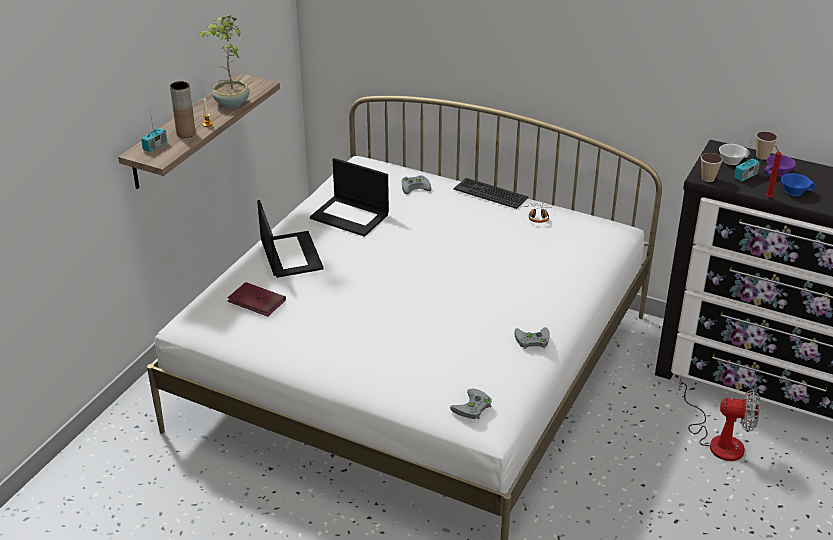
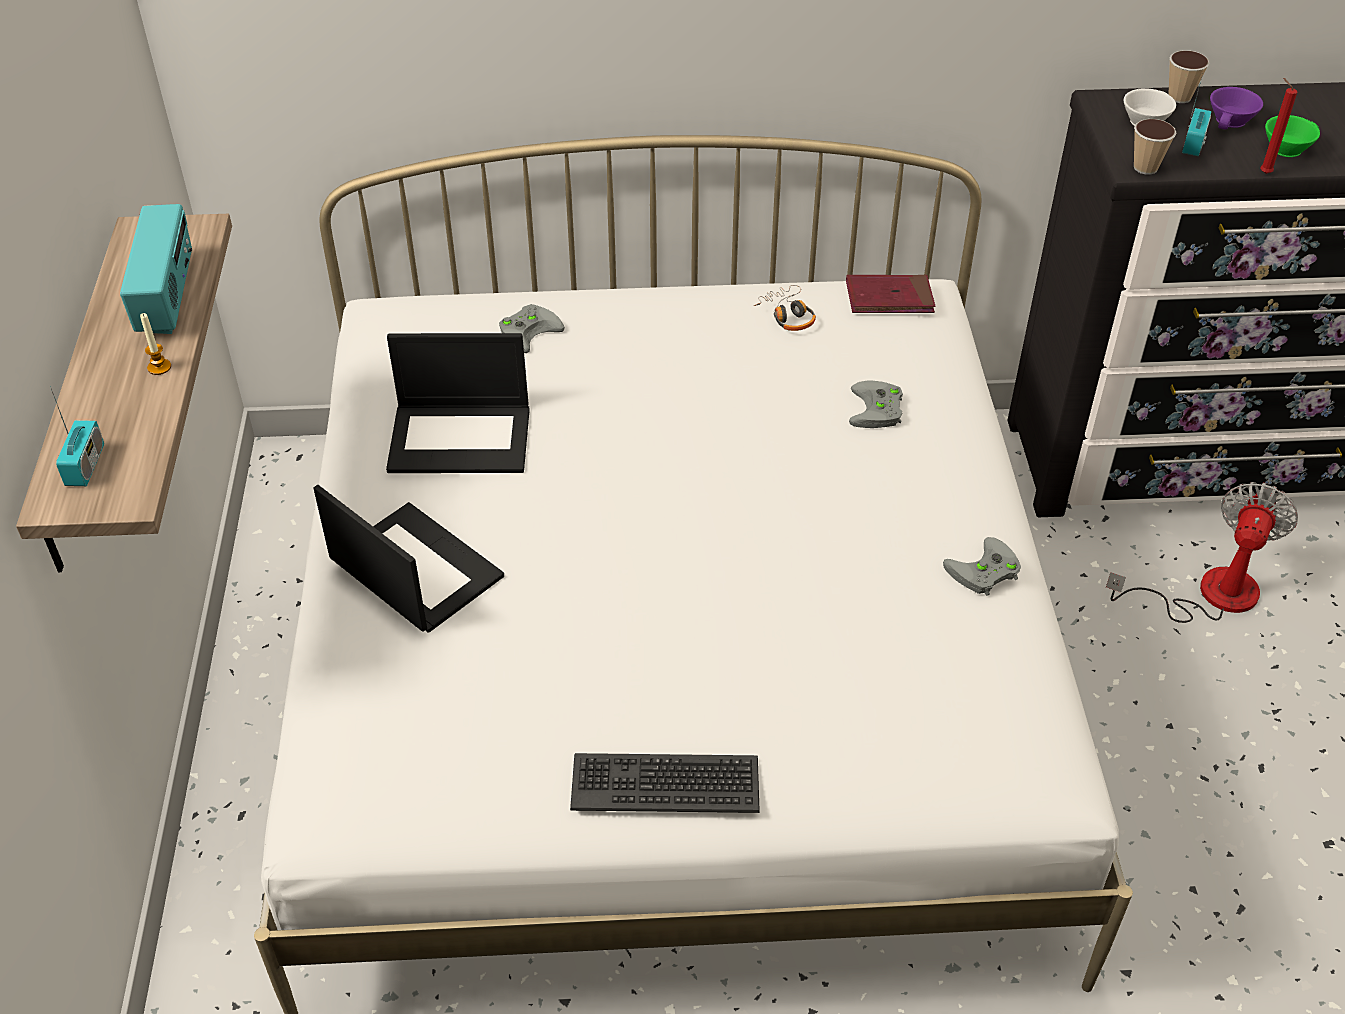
camera: 30 degrees left, 10 degrees up
(186, 133) = (129, 407): brown vase -> none
(231, 103) = (168, 298): potted plant -> radio
(256, 301) = (432, 706): red book -> red book (889, 298)
(472, 408) = (1008, 760): grey game controller -> grey game controller (878, 410)
(491, 193) = (671, 298): keyboard -> keyboard (665, 783)
(718, 440) = (1208, 594): fan -> fan turned 45 degrees counterclockwise
(794, 190) = (1286, 147): blue cup -> green cup

